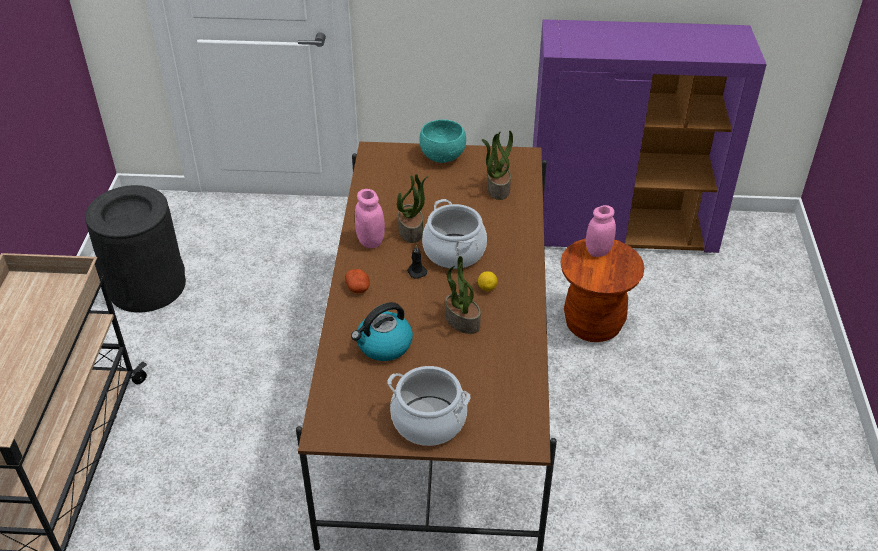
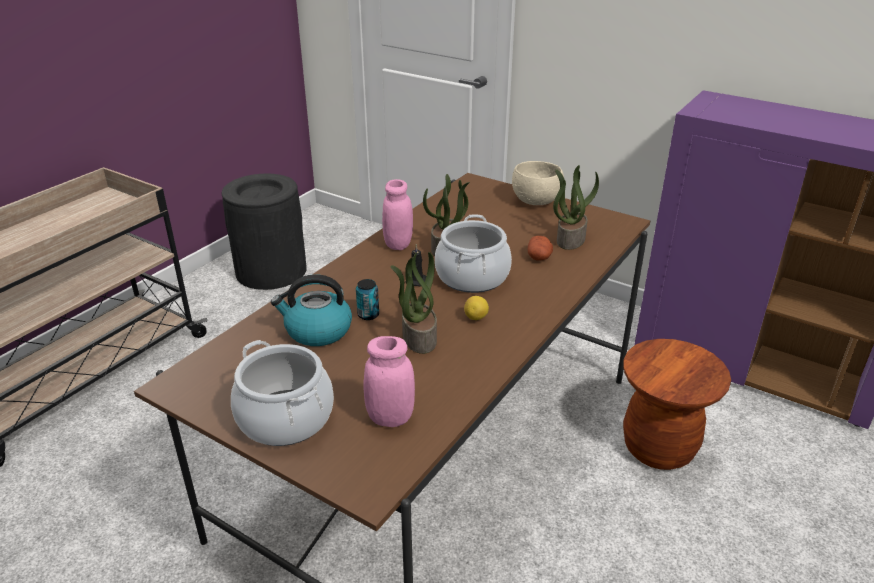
camera: 30 degrees right, 10 degrees down
(358, 288) = (346, 276): potato -> potato (539, 257)
(408, 316) = (368, 315): none -> can
(443, 157) = (536, 202): turquoise bowl -> beige bowl
(598, 251) = (680, 355): pink jar -> pink jar (390, 418)

